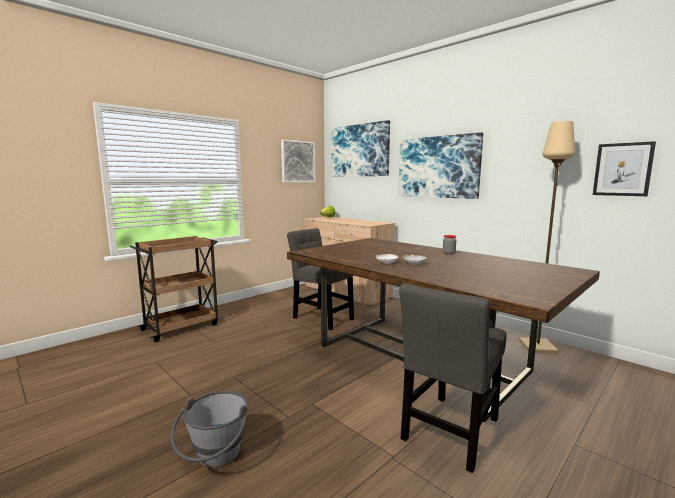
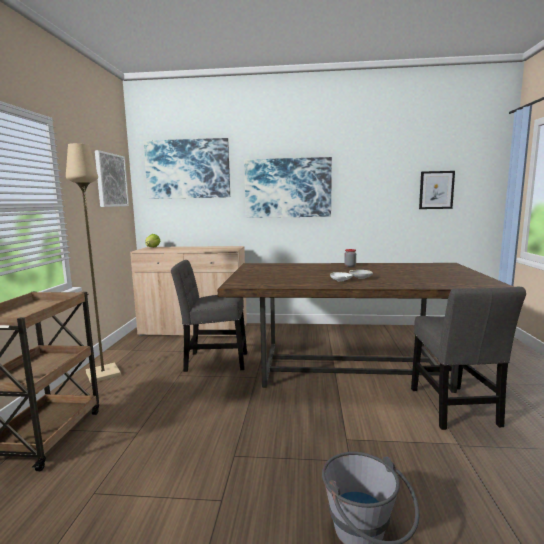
camera: 40 degrees left, 0 degrees up
(538, 347) = (398, 331): beige floor lamp -> beige floor lamp (104, 374)

